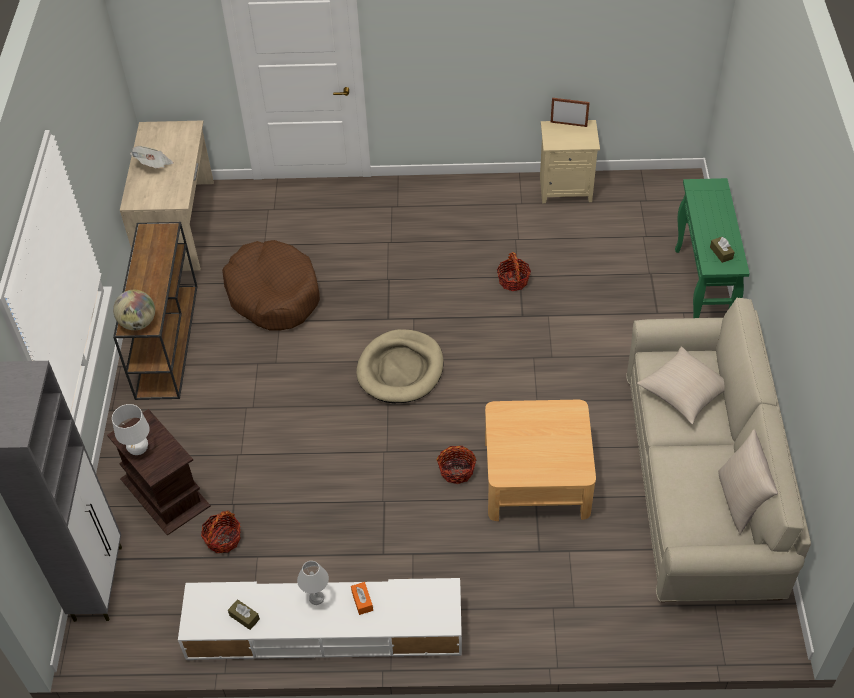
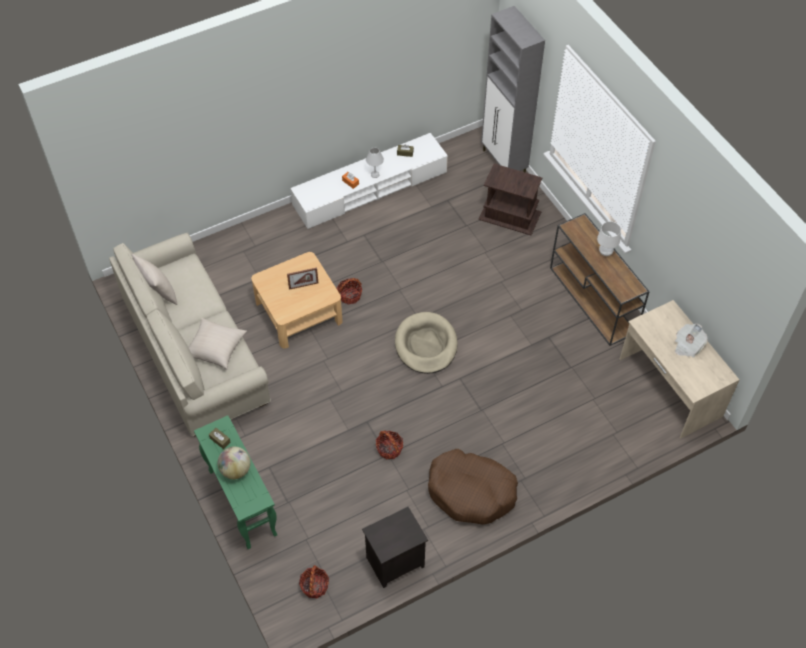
camera: 150 degrees right, 5 degrees up
(138, 323) = (578, 226): globe -> globe (235, 470)
(139, 450) = (517, 177): white table lamp -> white table lamp (605, 253)
(223, 539) = (457, 207): basket -> basket (314, 586)
(273, 294) = (552, 362): brown dog bed -> brown dog bed (471, 492)
(566, 188) = (395, 563): beige nightstand -> black nightstand
(568, 124) = (402, 546): picture frame -> picture frame (303, 285)

